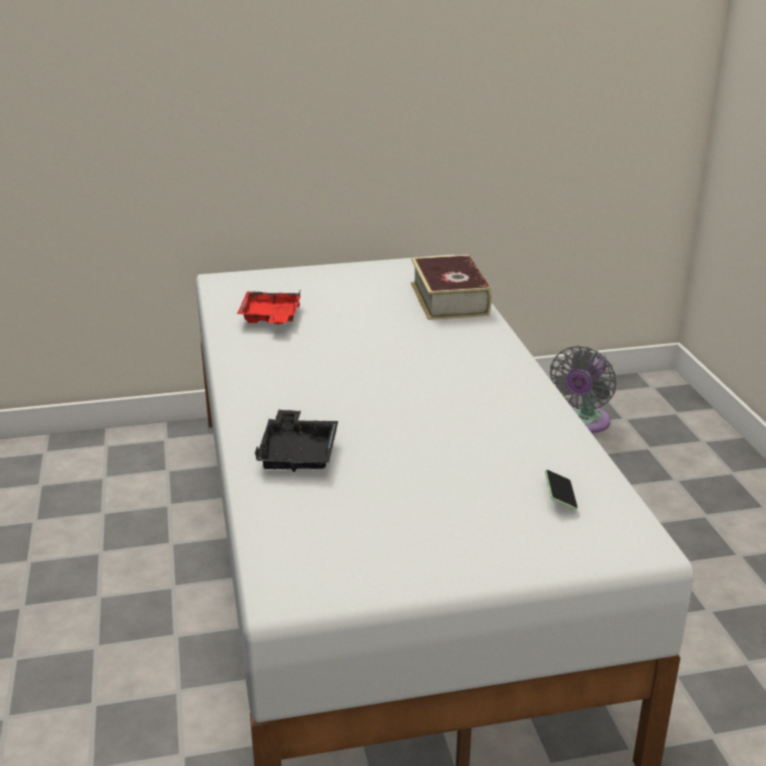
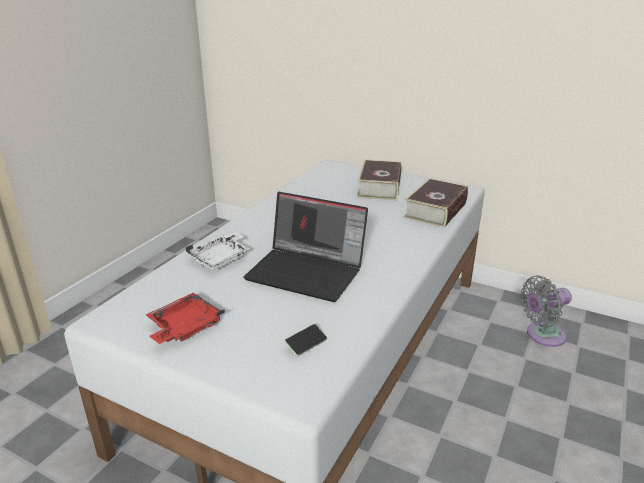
camera: 40 degrees right, 0 degrees up
(270, 318) = (322, 190): red tray -> red tray (184, 327)
(298, 453) = (221, 258): black tray -> white tray
(338, 291) = (379, 187): none -> book
(430, 423) = (308, 272): none -> laptop

